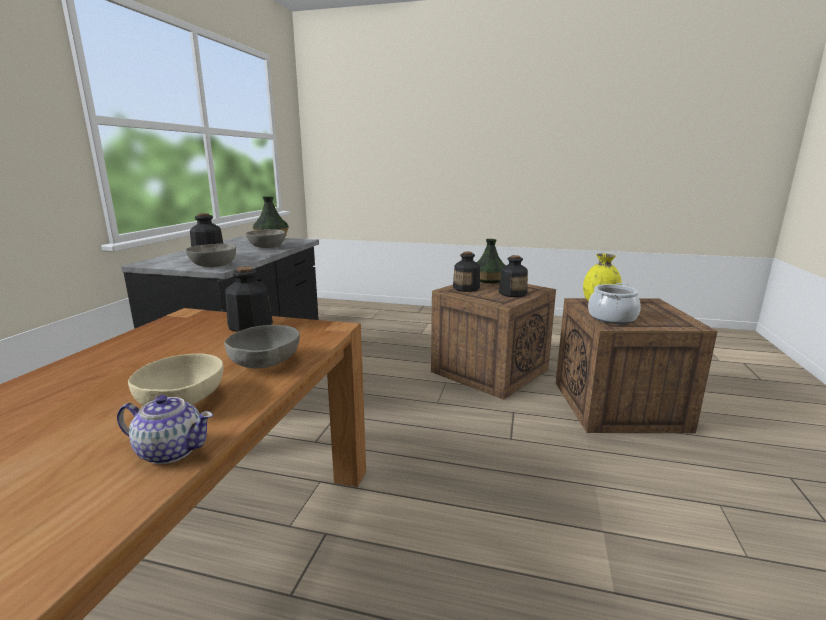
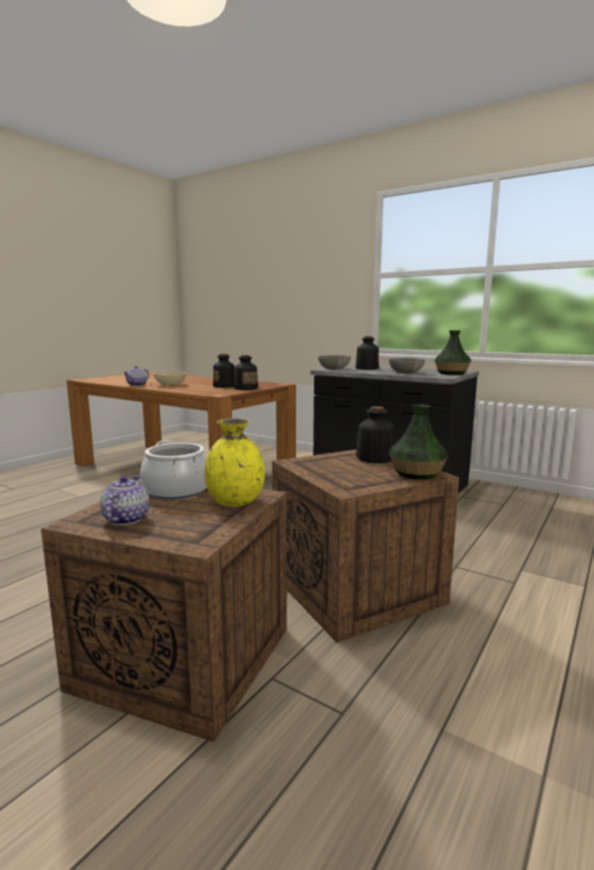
camera: 110 degrees right, 5 degrees down
(266, 362) = (188, 389): grey bowl -> none
(512, 293) = (332, 472): bottle -> bottle (224, 386)
(667, 317) = (125, 519): none -> teapot

